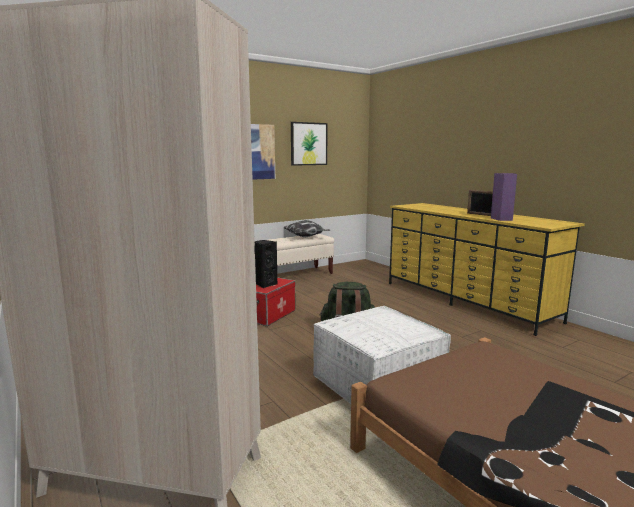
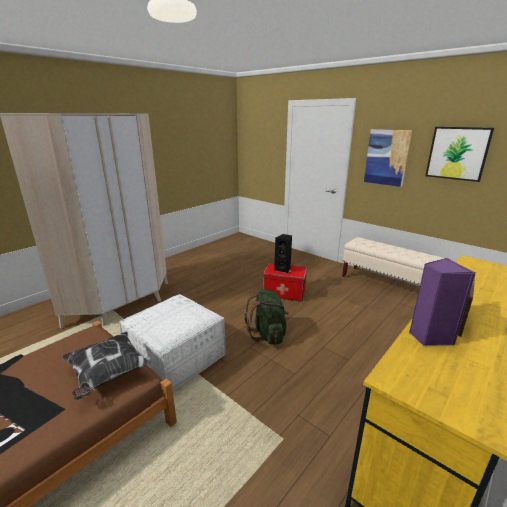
camera: 75 degrees right, 10 degrees up
(306, 237) = (410, 254): pillow -> pillow (107, 374)

